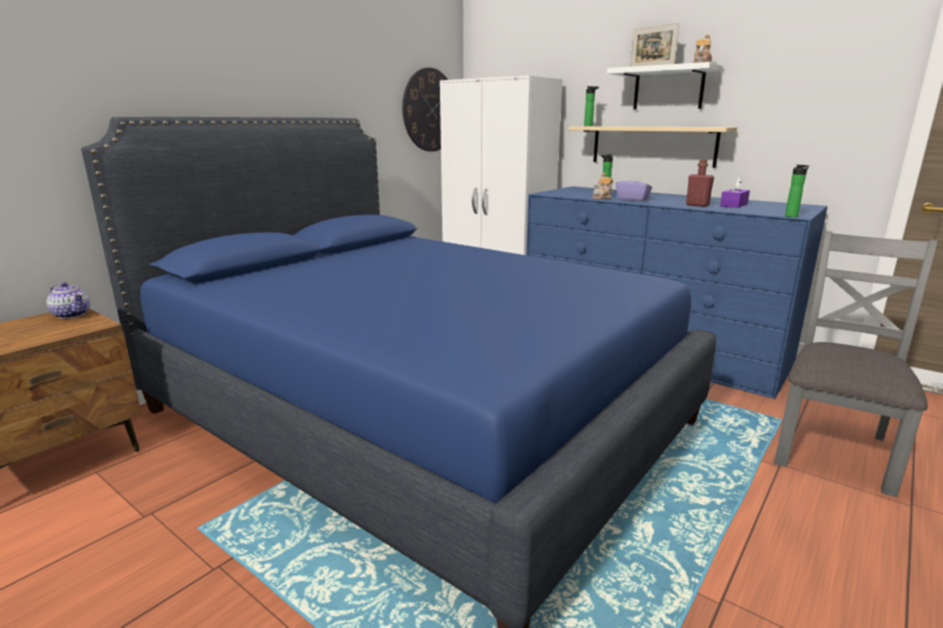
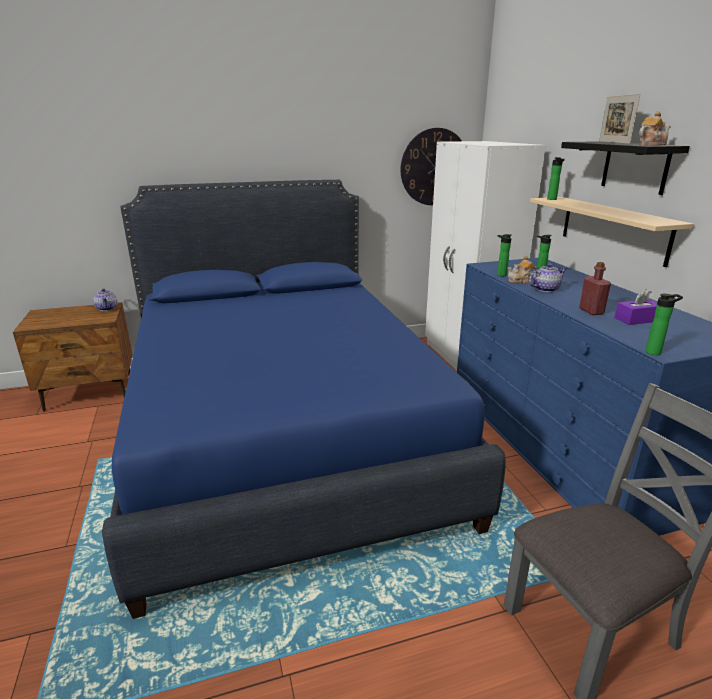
camera: 35 degrees right, 5 degrees up
(576, 196) = (500, 275): none -> bottle
(632, 199) = (545, 289): purple tissue box -> teapot
(668, 88) = (635, 167): white shelf -> black shelf

